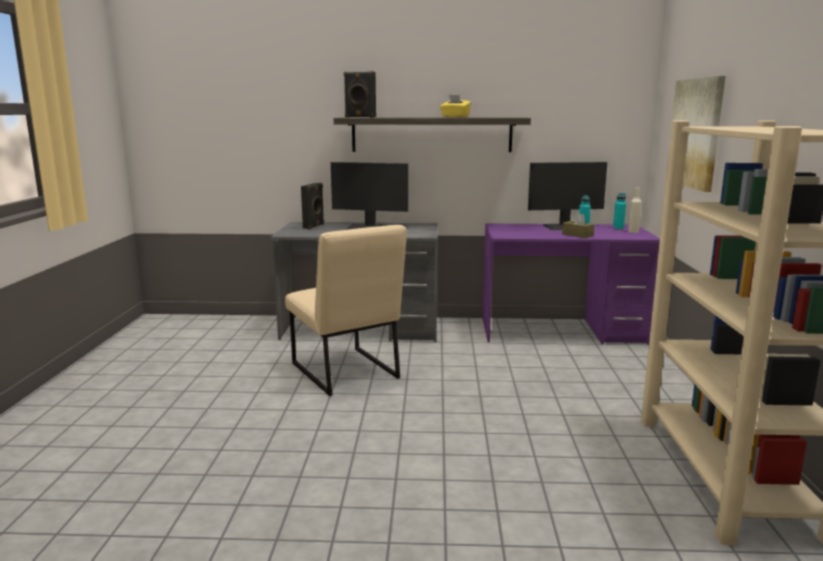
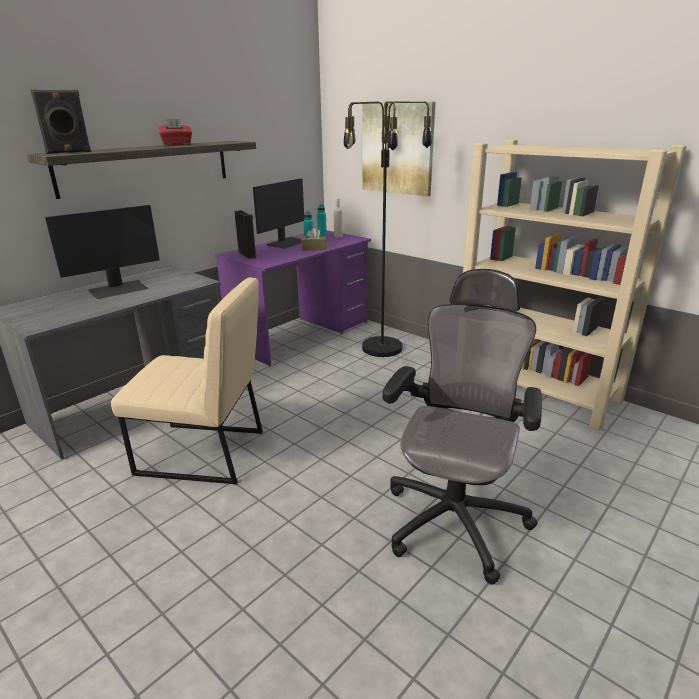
camera: 50 degrees left, 10 degrees up
(314, 226) = (44, 305): black speaker -> black speaker (248, 255)
(412, 498) = (454, 520): none -> office chair
(455, 117) = (177, 145): yellow tissue box -> red tissue box
(616, 368) = (381, 348): none -> floor lamp

